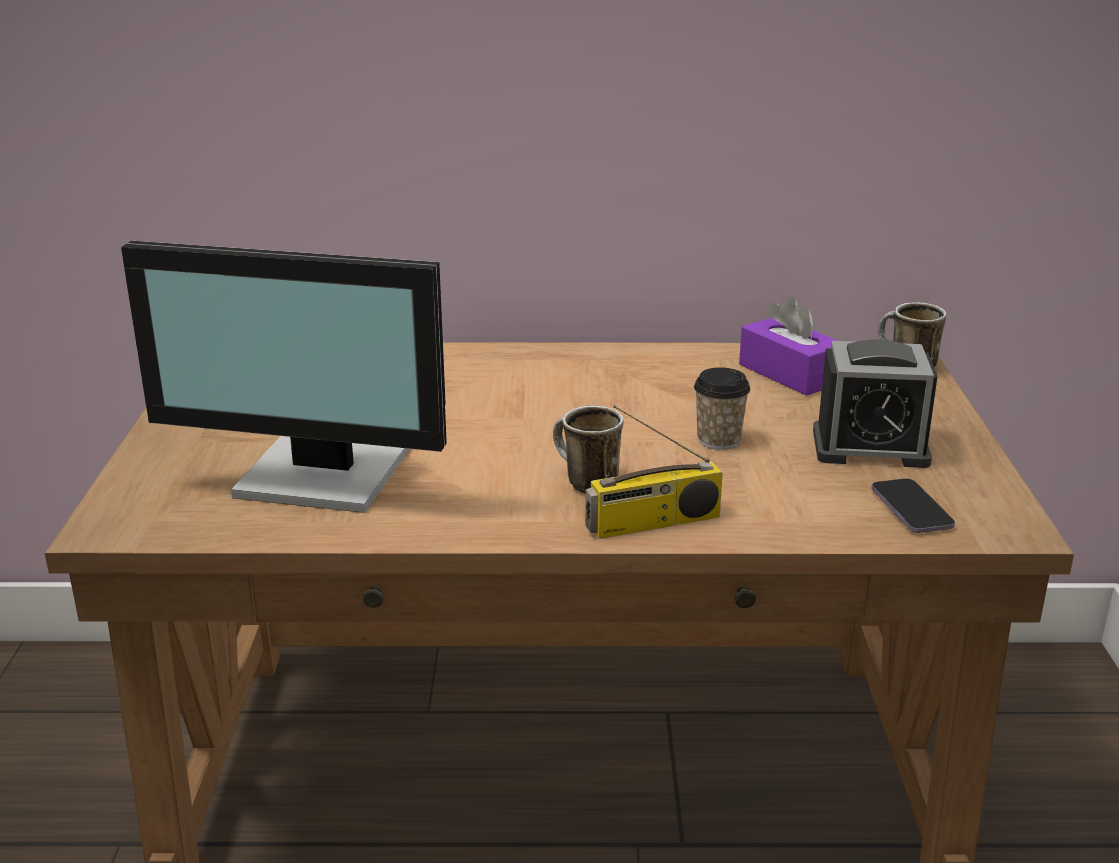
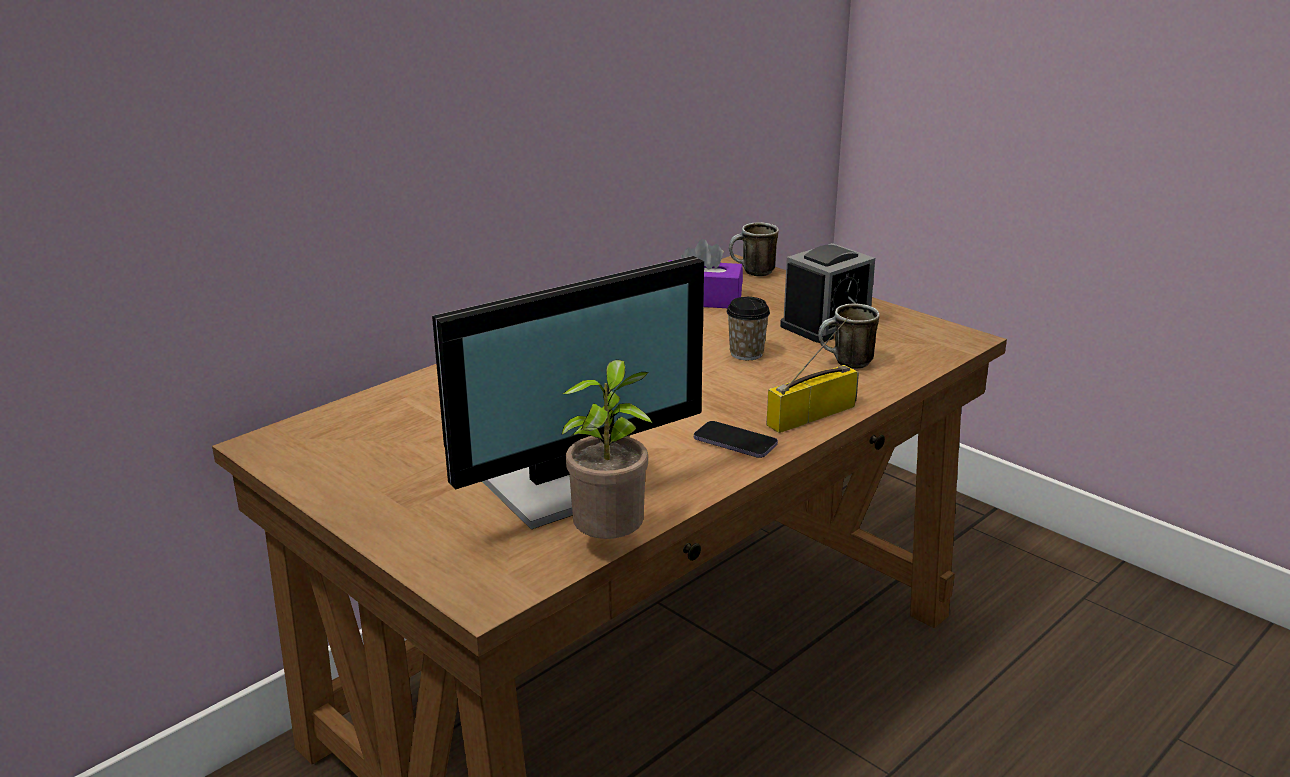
camera: 45 degrees left, 0 degrees up
(257, 538) = (611, 542): none -> potted plant
(583, 483) = (728, 411): mug -> mug (846, 364)
(653, 523) = (812, 414): radio -> radio turned 150 degrees counterclockwise
(911, 509) = (908, 348): phone -> phone (735, 442)

